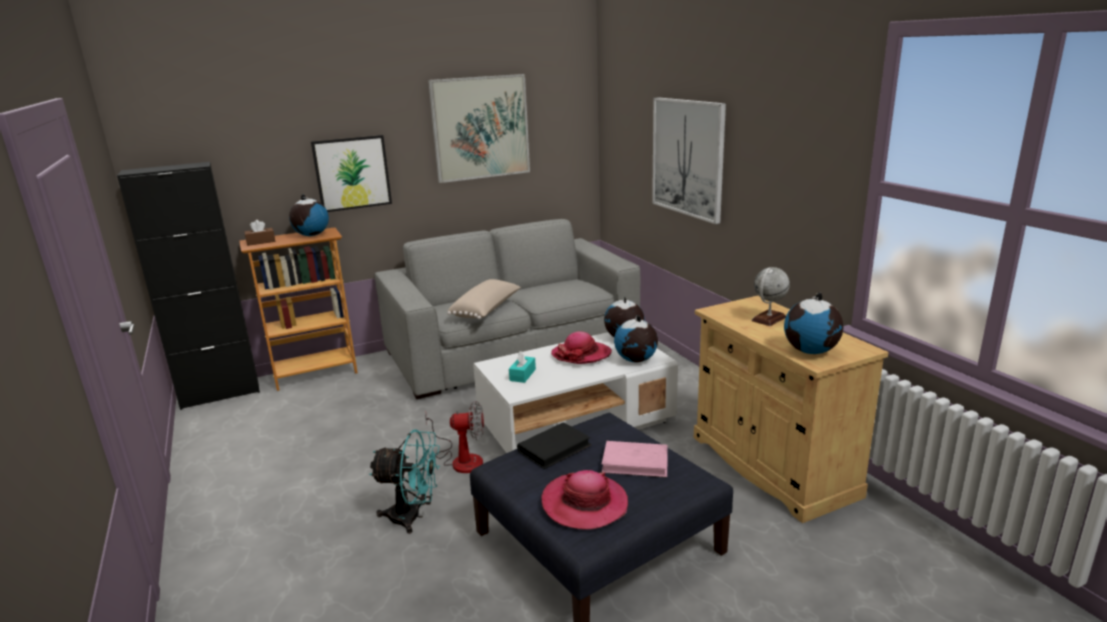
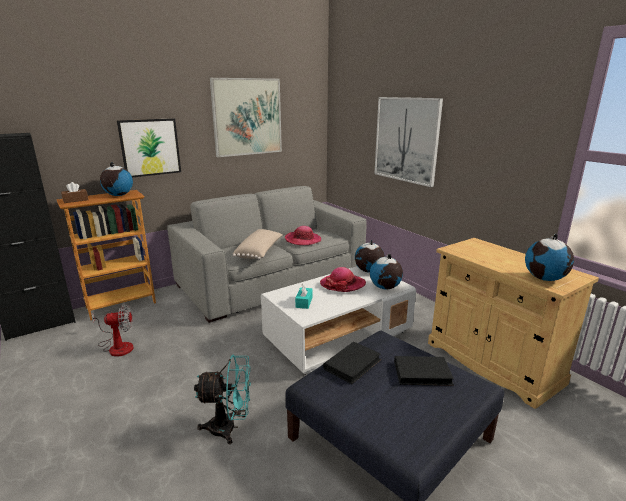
camera: 10 degrees left, 0 degrees up
(461, 459) = (257, 372): fan -> fan (117, 346)
(584, 504) = (398, 415): hat -> hat (303, 240)
(635, 462) = (422, 373): pink book -> black book
(768, 319) = (495, 254): globe -> none

